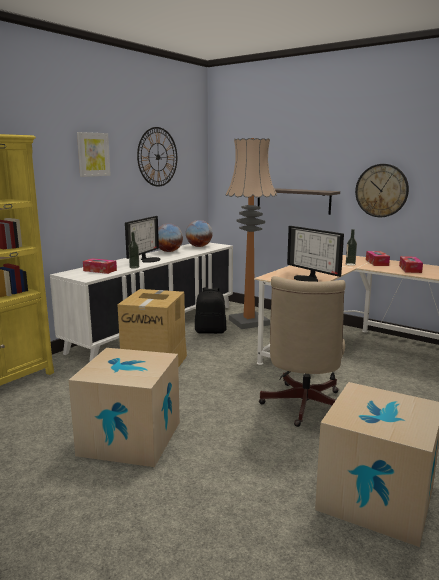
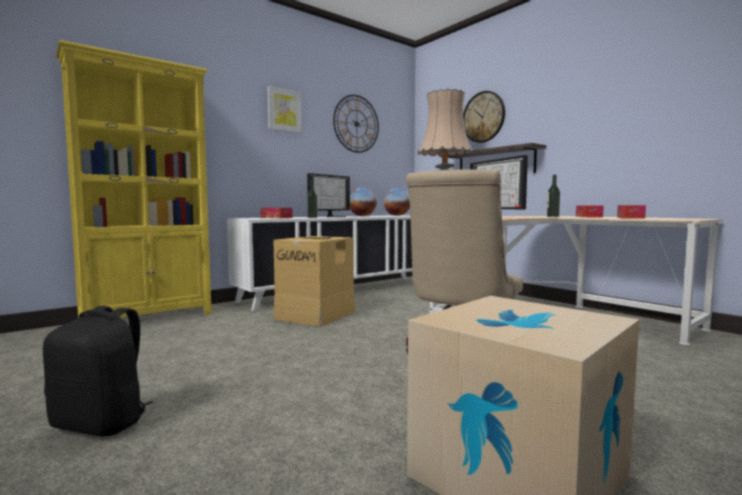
camera: 15 degrees right, 10 degrees down
(130, 438) = (231, 368): cardboard box -> none
(210, 331) = (395, 297): black backpack -> black backpack (102, 423)
(381, 190) = (594, 136): wall clock -> wall clock (483, 117)

